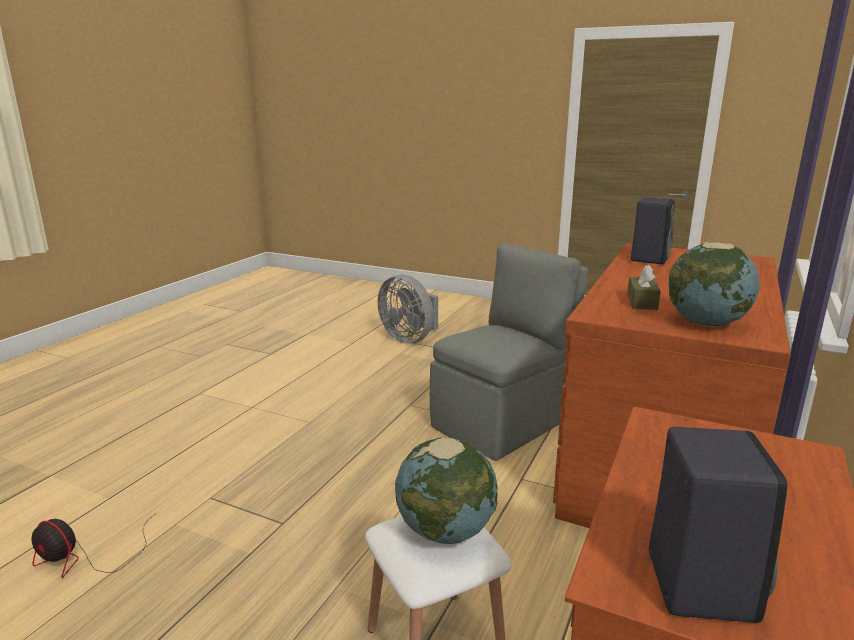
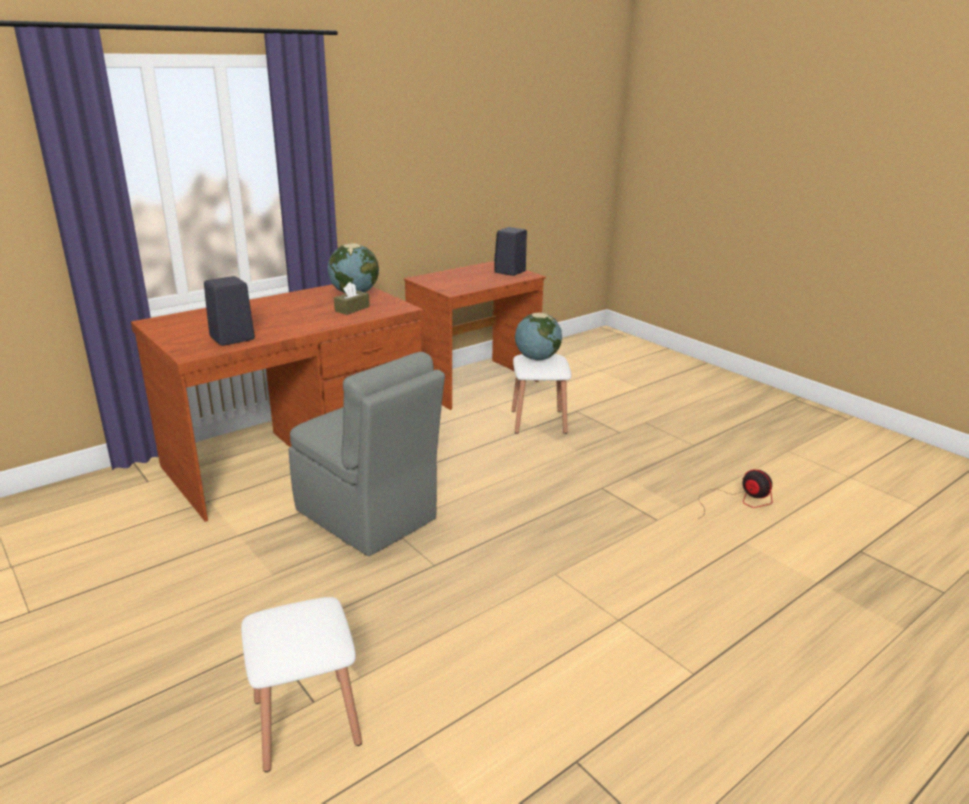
camera: 155 degrees left, 5 degrees up
(409, 338) = (306, 721): grey fan -> white stool
(503, 422) = (367, 516): grey chair -> grey chair turned 120 degrees counterclockwise

